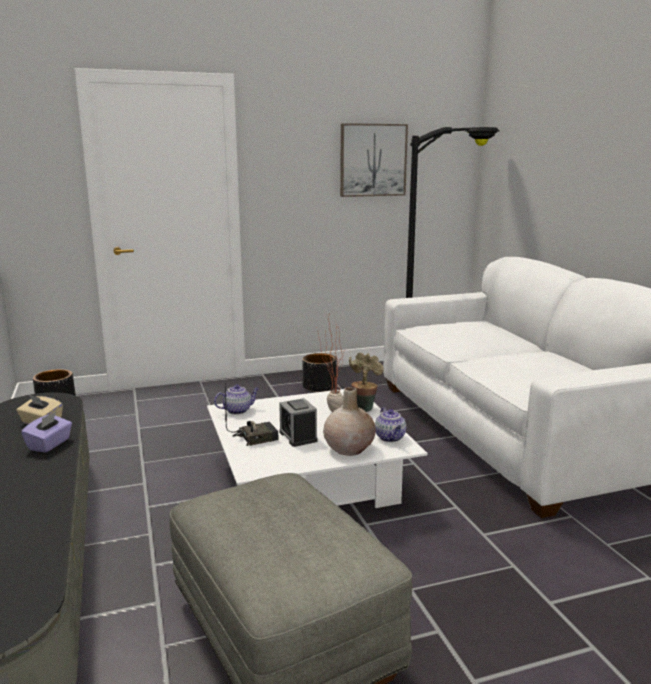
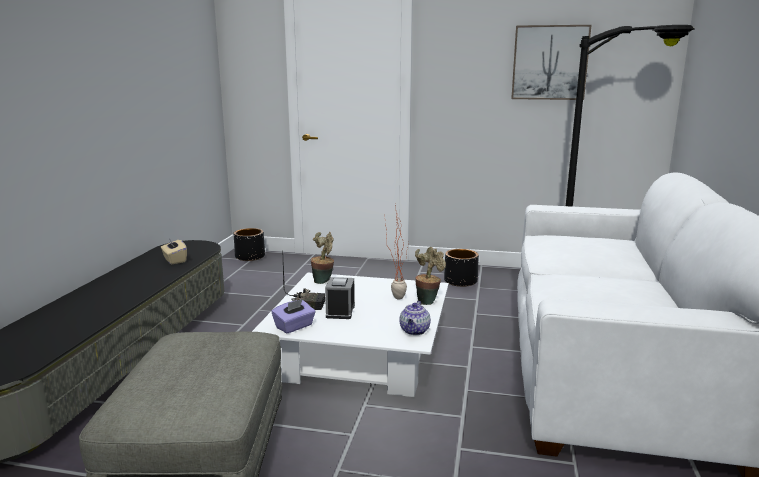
camera: 30 degrees right, 0 degrees up
(50, 444) = (159, 275): purple tissue box -> purple tissue box (294, 327)
(238, 410) = (324, 281): teapot -> potted plant
(349, 448) = (367, 331): beige vase -> none

